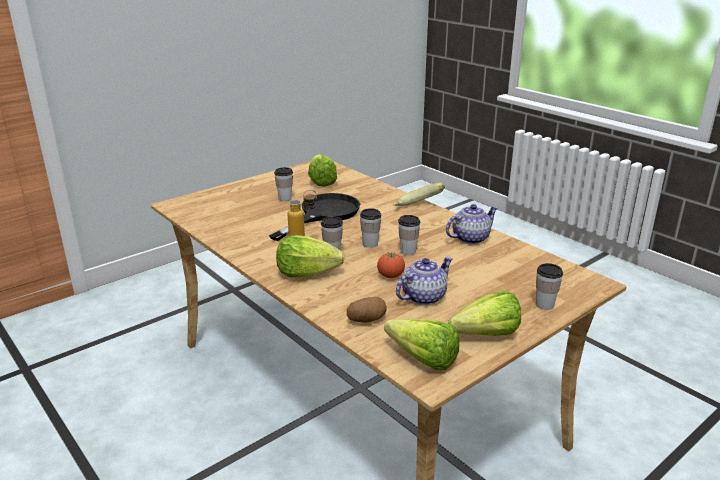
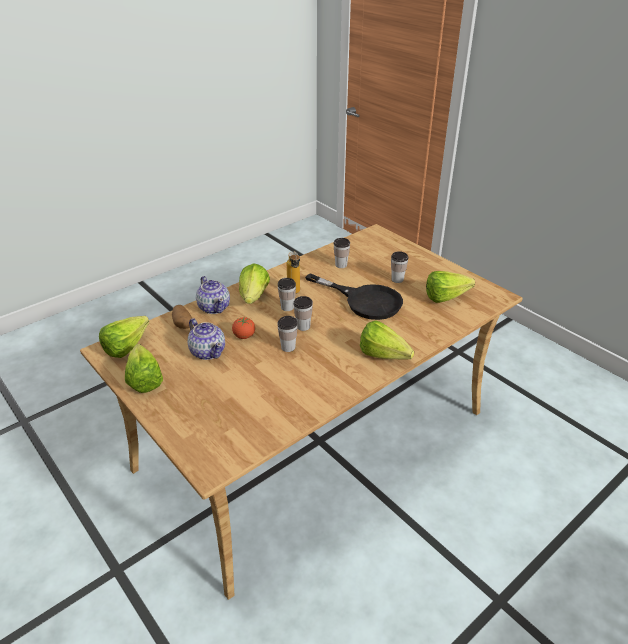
camera: 90 degrees right, 10 degrees up
(417, 208) = (386, 357): banana -> lettuce
(470, 238) = (315, 389): teapot -> teapot (214, 307)
(544, 305) = (179, 422): cup -> cup (341, 265)

